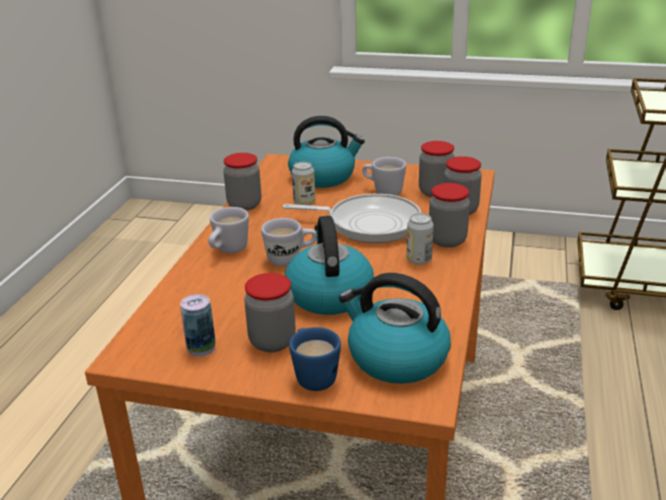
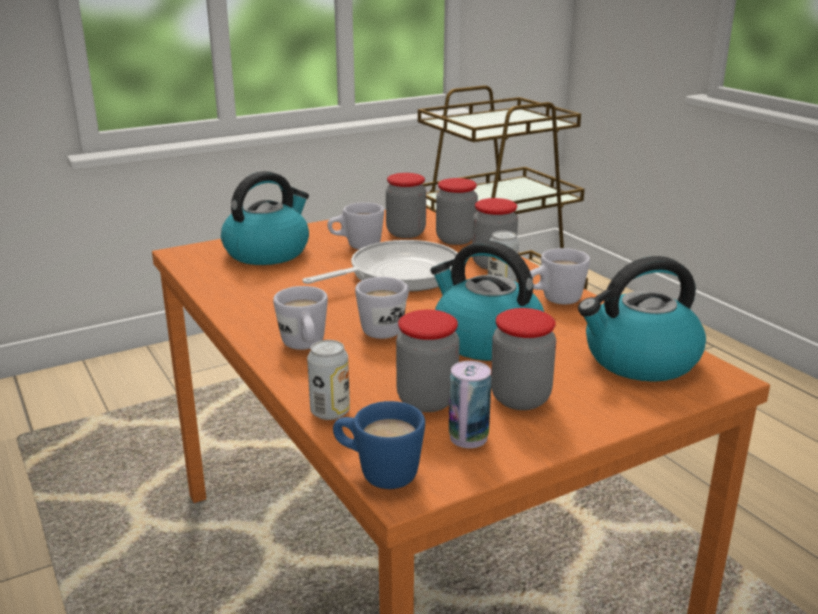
camera: 45 degrees left, 5 degrees down
(244, 205) = (230, 302): jar -> jar (427, 400)
(304, 202) = (295, 279): can -> can (330, 412)
(313, 375) = (609, 404): blue mug -> blue mug (377, 473)
(432, 287) = (554, 300): none -> white mug

